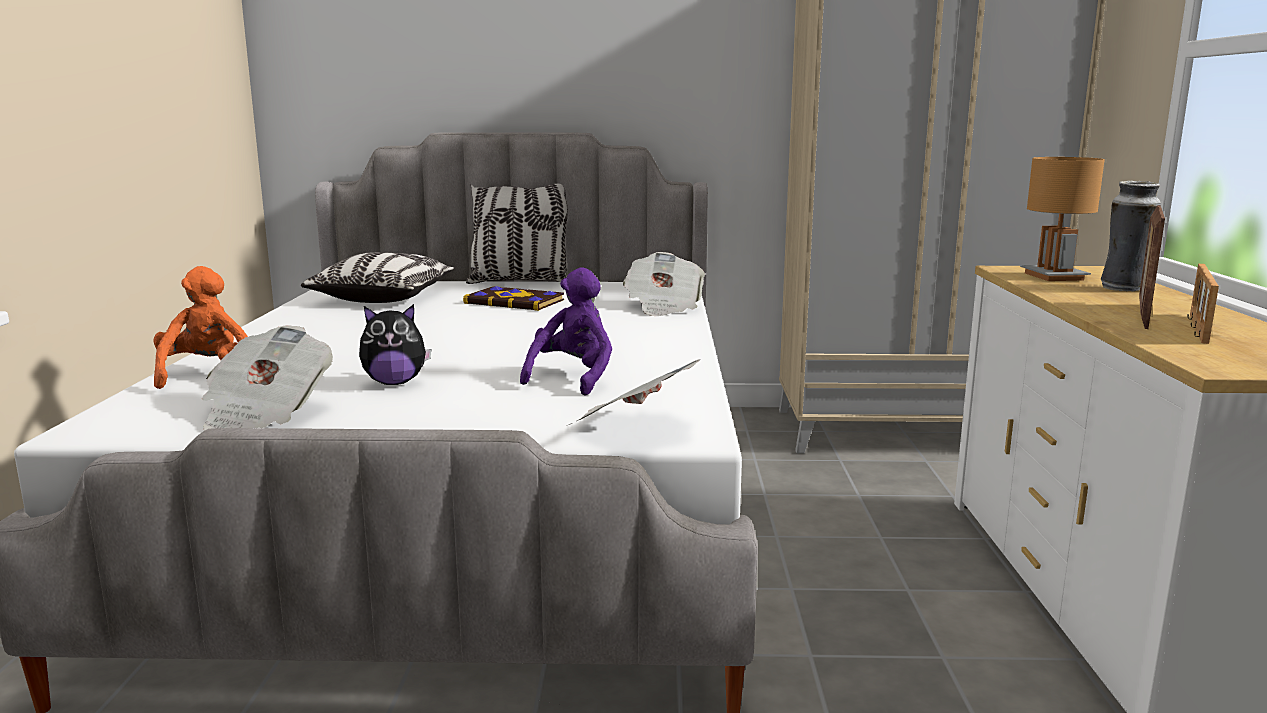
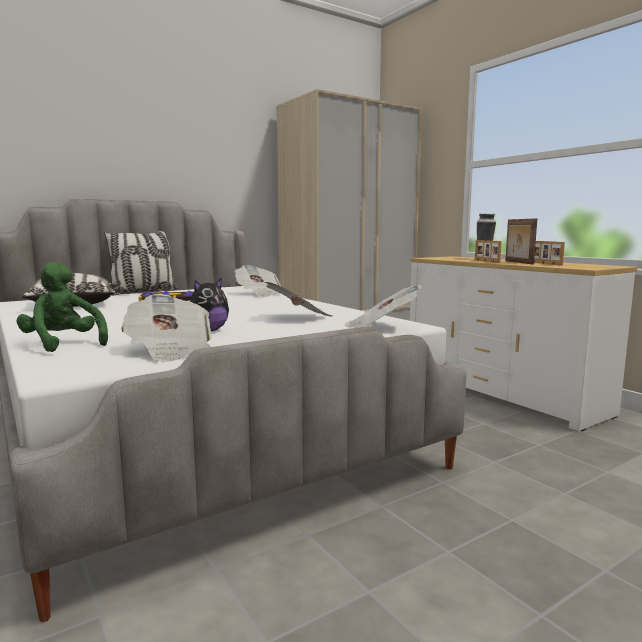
camera: 35 degrees left, 5 degrees down
(206, 376) = (63, 344): orange plush toy -> green plush toy
(573, 378) = (299, 318): purple plush toy -> newspaper
(1054, 276) = (450, 258): brown table lamp -> none
(1084, 300) = (486, 261): none -> picture frame

